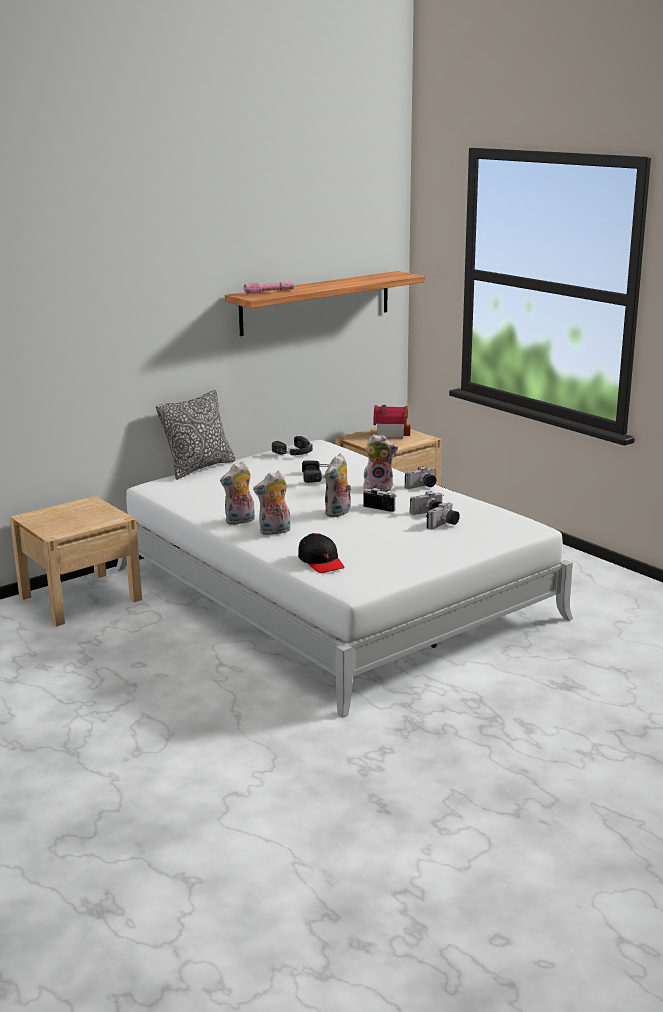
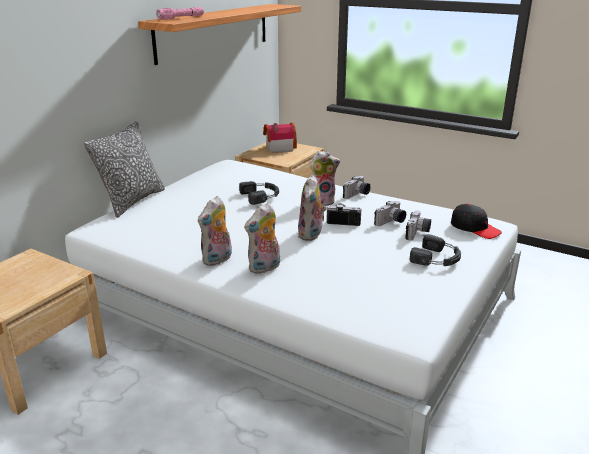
camera: 20 degrees left, 5 degrees up
(295, 452) = (218, 174): black headphones -> black headphones (437, 258)
(321, 562) = (345, 301): black cap -> black cap (474, 228)

